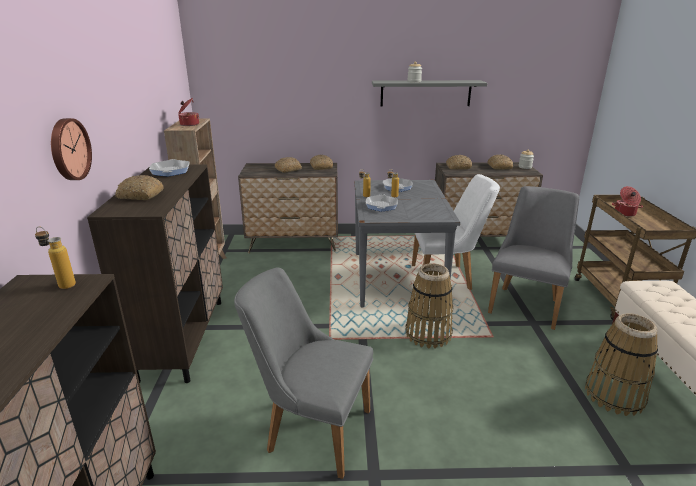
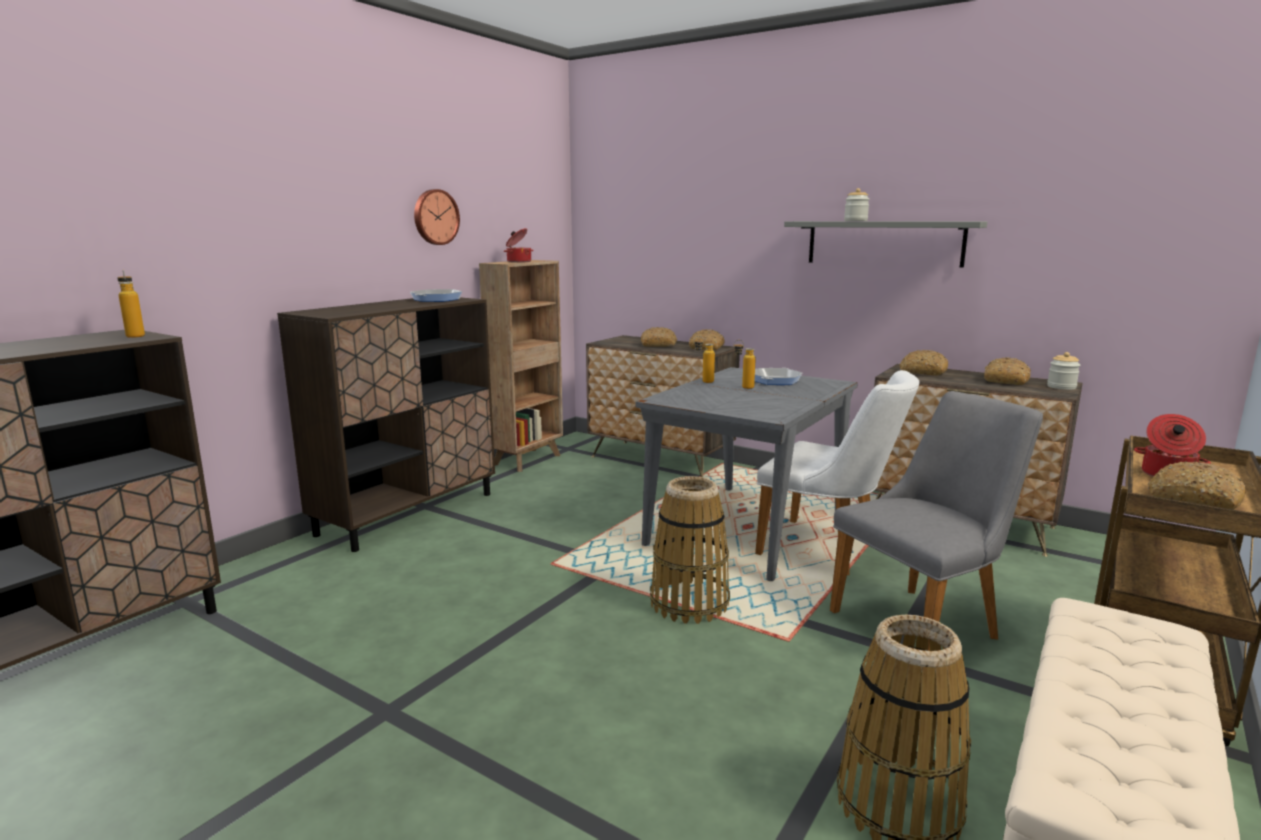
camera: 35 degrees right, 10 degrees down
(68, 149) = (274, 237): wall clock -> wall clock (435, 217)
(140, 195) = (357, 308): bread -> bread (1193, 499)
(310, 428) = (395, 638): grey chair -> none
(381, 206) = (705, 392): frying pan -> none

